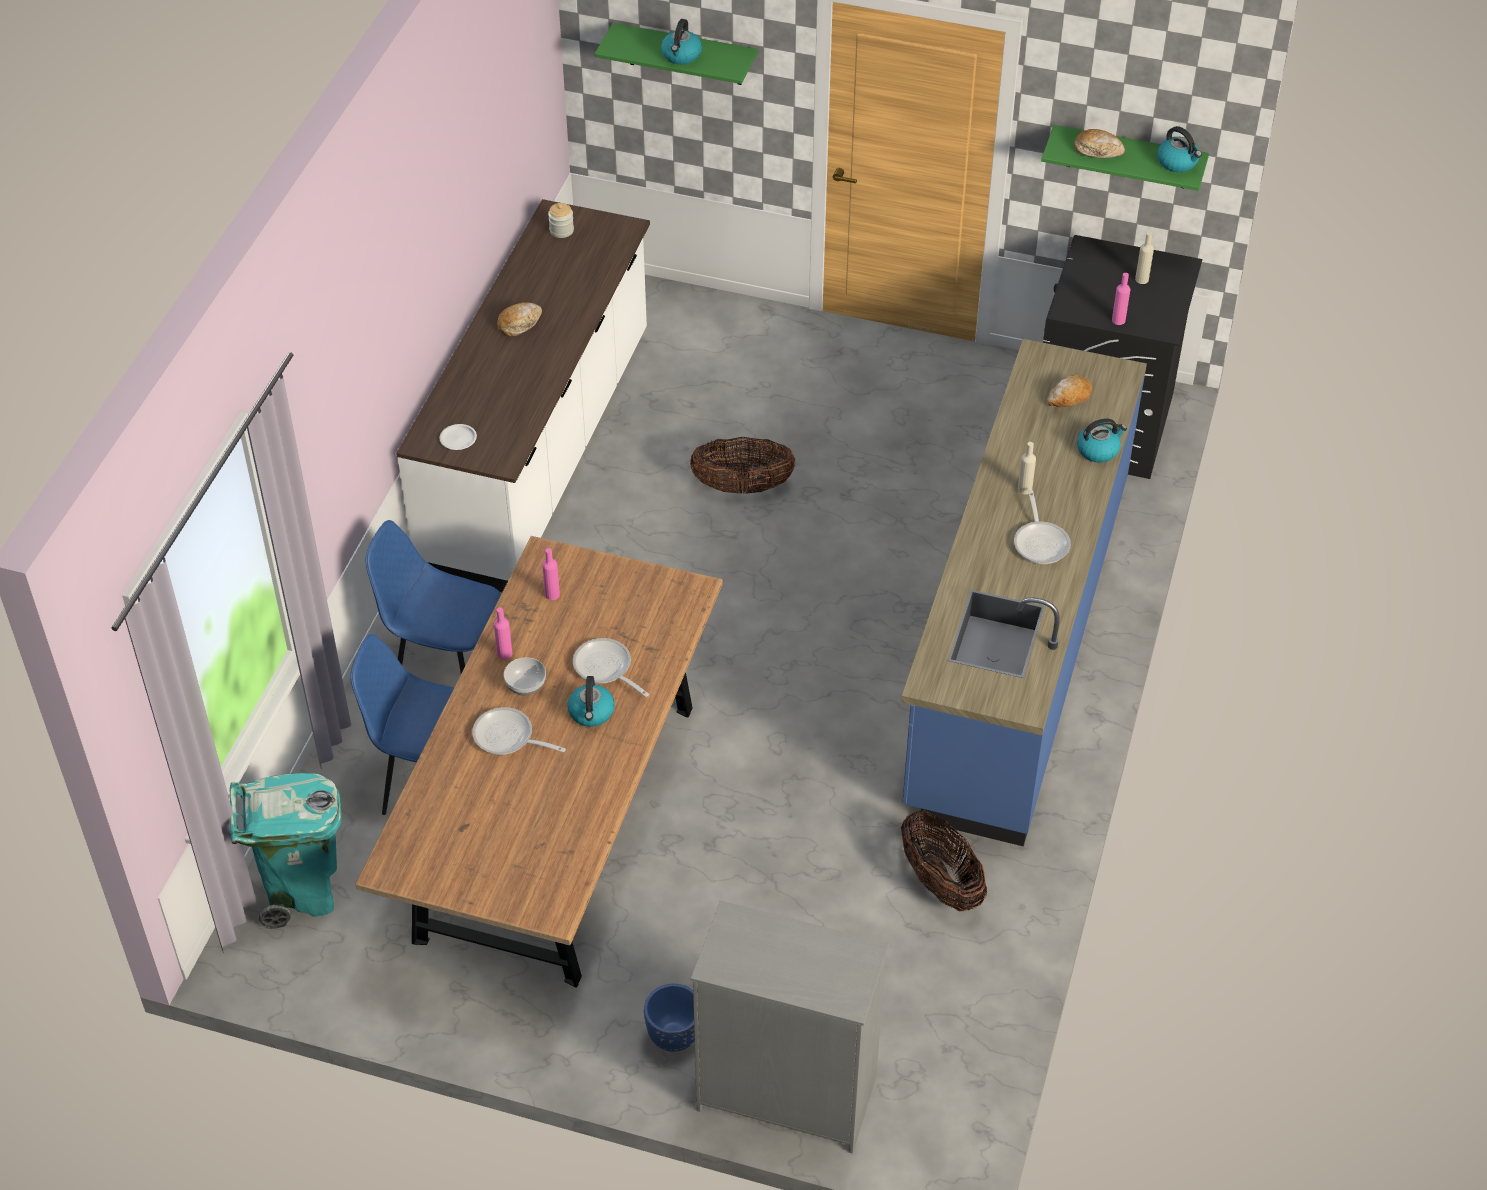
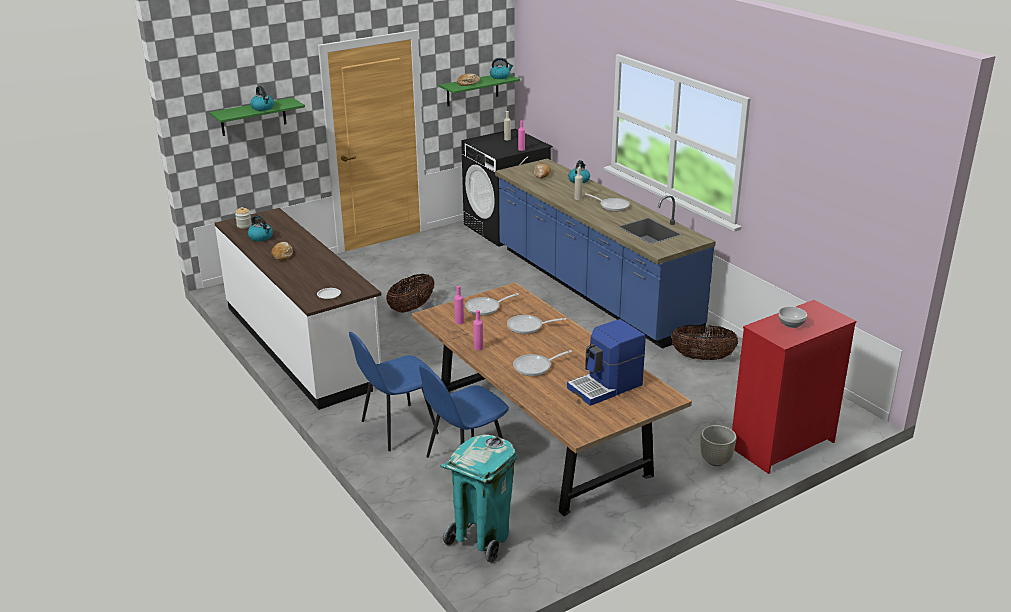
camera: 50 degrees left, 20 degrees down
(523, 835) = (606, 387): none -> coffee machine
(525, 685) = (507, 350): bowl -> bowl (790, 324)
(591, 713) = (551, 340): kettle -> kettle (261, 237)
(615, 596) = (486, 308): none -> frying pan
(673, 1037) = (715, 461): blue planter -> grey planter
(787, 1092) = (781, 444): grey dresser -> red dresser

